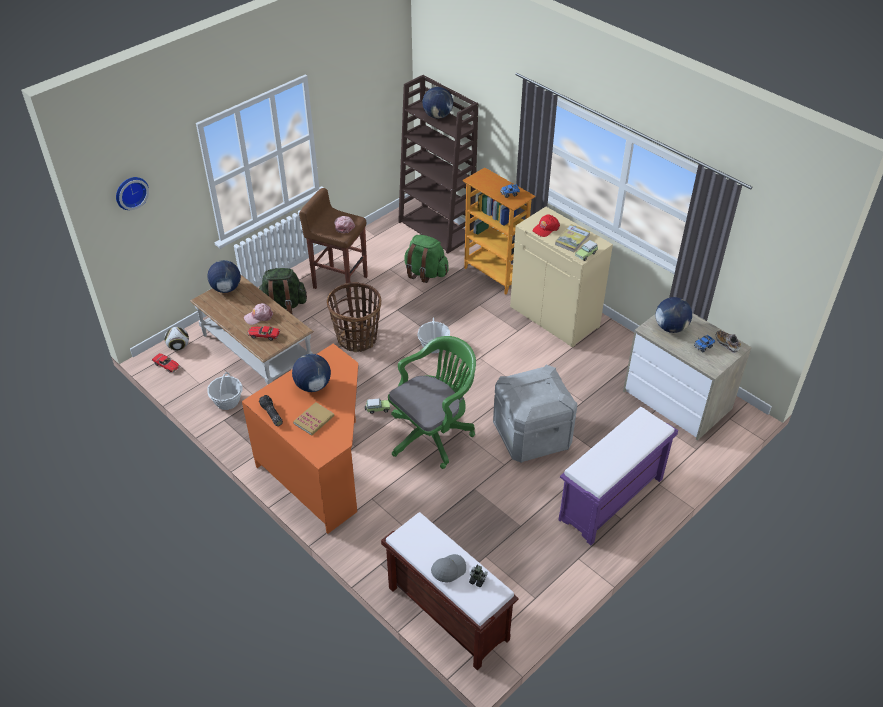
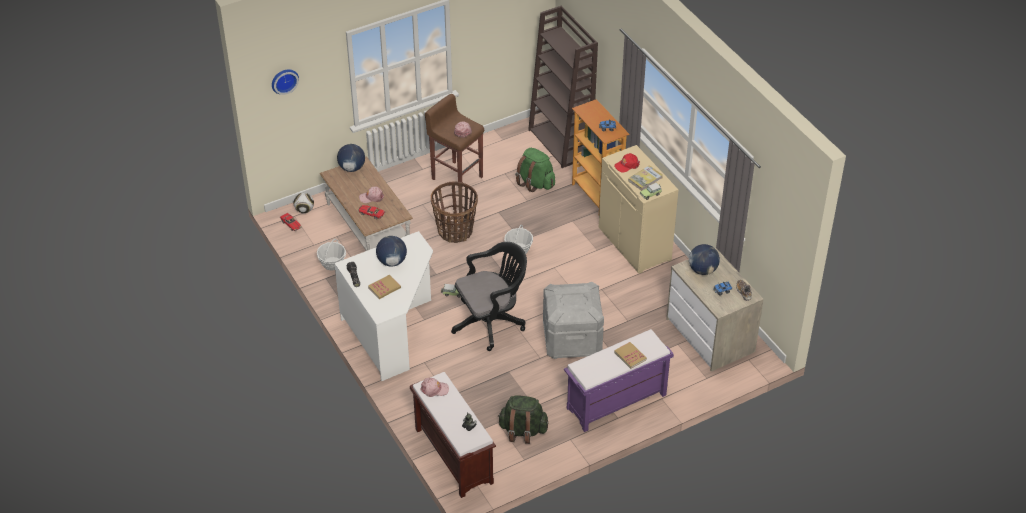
camera: 15 degrees right, 0 degrees up
(283, 306) = (401, 190): green backpack -> green backpack (522, 431)
(322, 468) = (392, 331): orange desk -> white desk
(415, 539) = (434, 389): none -> pink cap
(433, 433) = (491, 322): green office chair -> black office chair
(438, 116) = (566, 45): globe -> none
(448, 570) = (450, 415): grey cap -> none
(633, 444) = (630, 356): none -> book

